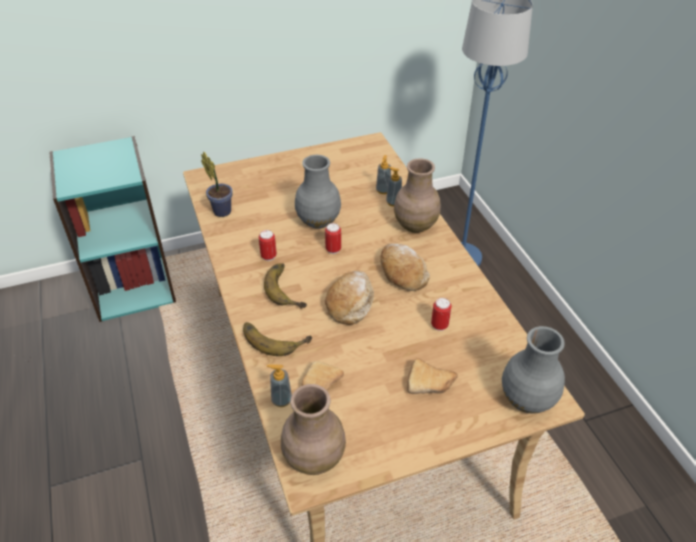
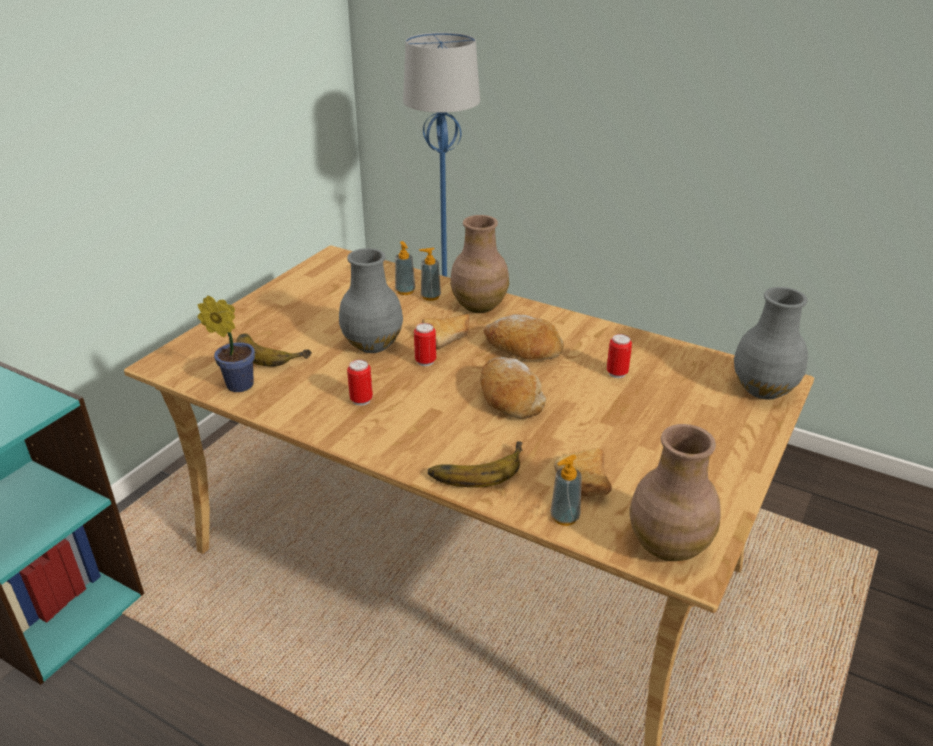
camera: 40 degrees left, 10 degrees down
(288, 288) = (426, 417): banana -> banana (272, 351)
(431, 384) = (677, 422): bread -> bread (449, 337)

